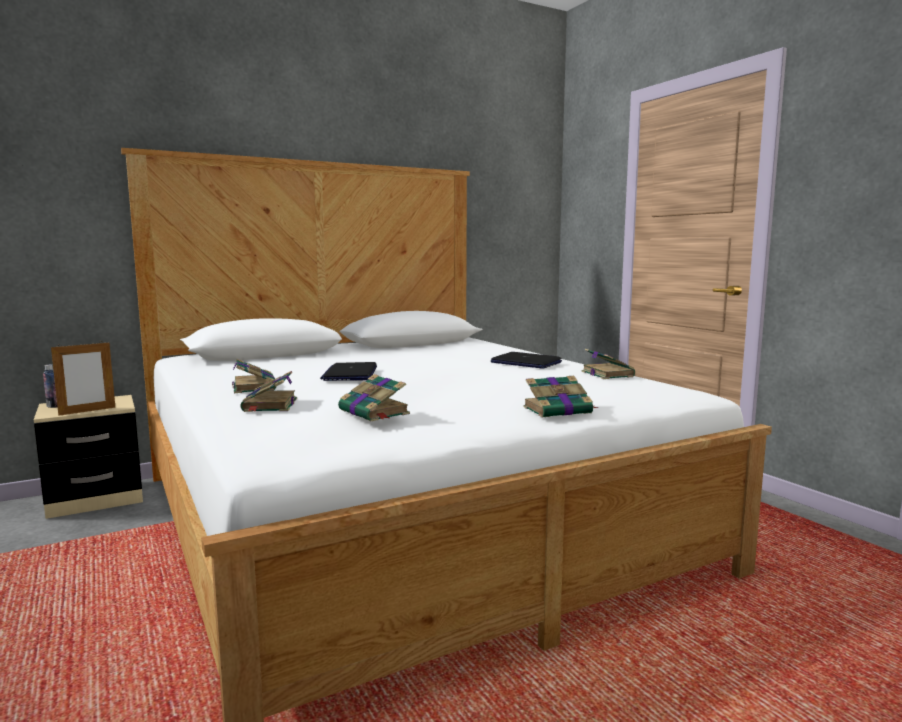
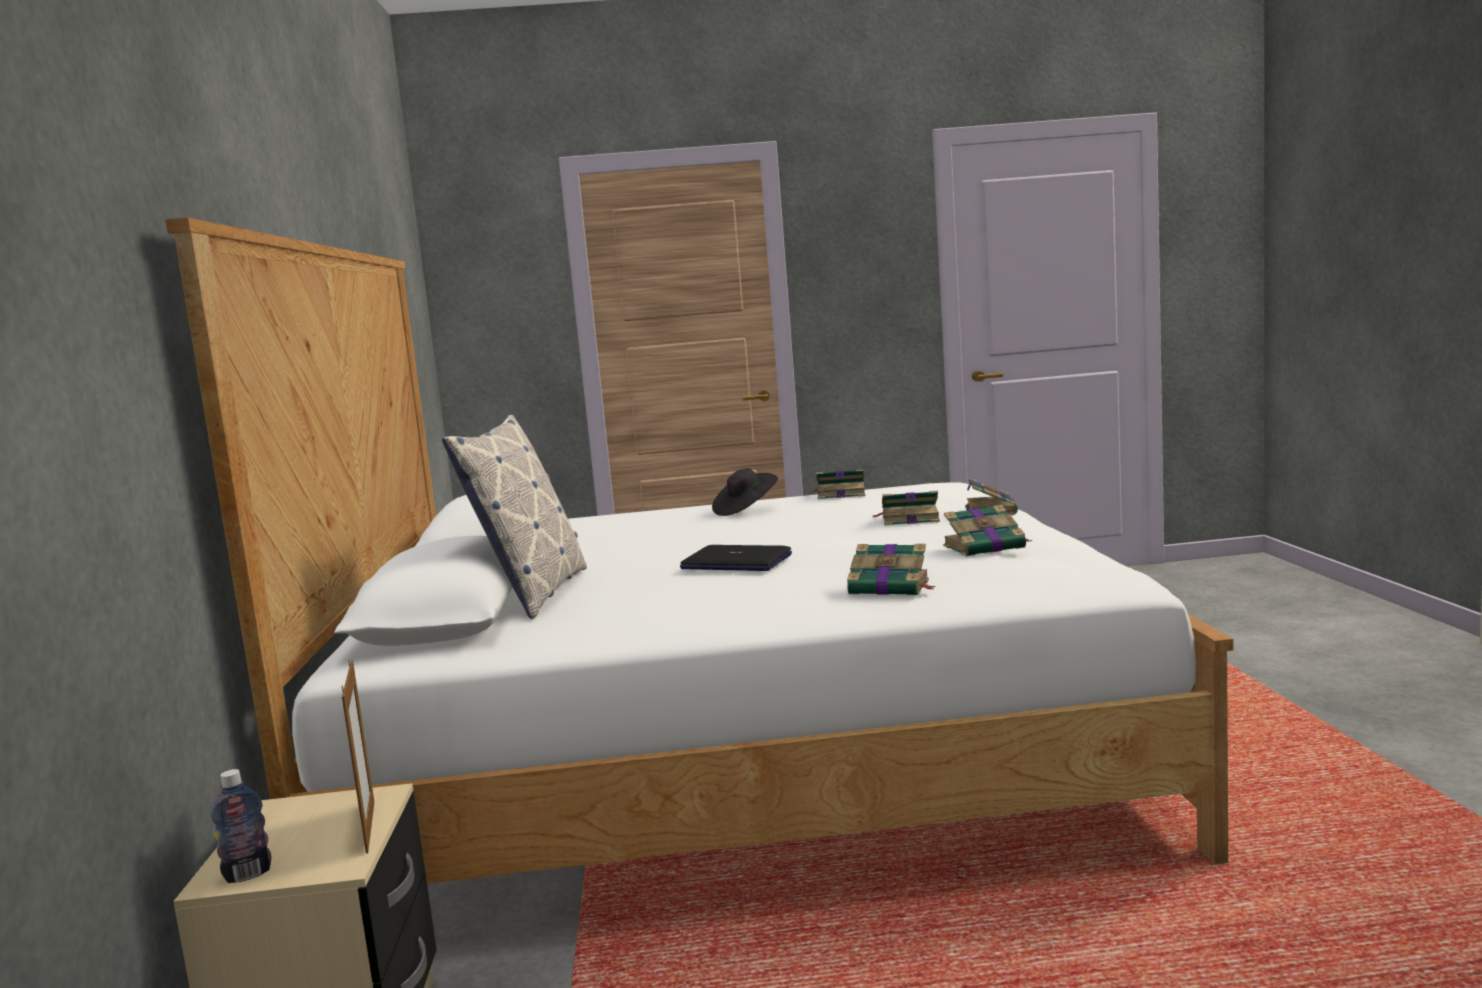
camera: 65 degrees left, 0 degrees up
(254, 387) = (760, 599): book -> book (908, 519)
(294, 358) = (532, 594): none -> pillow
(525, 362) = (746, 510): laptop -> black hat

